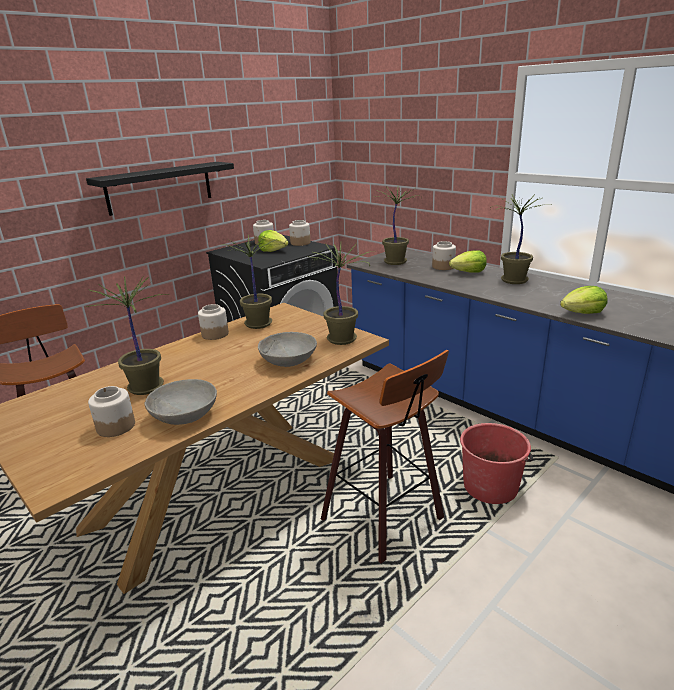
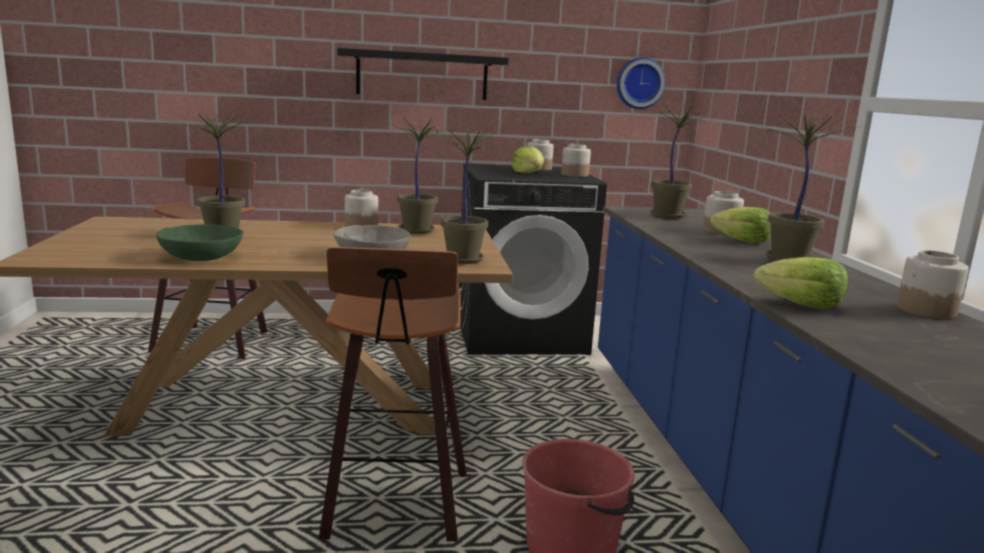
camera: 35 degrees right, 10 degrees down
(116, 426) = (145, 247): jar -> jar (925, 310)
(184, 415) = (201, 257): grey bowl -> green bowl
(304, 163) = (639, 83): none -> wall clock

